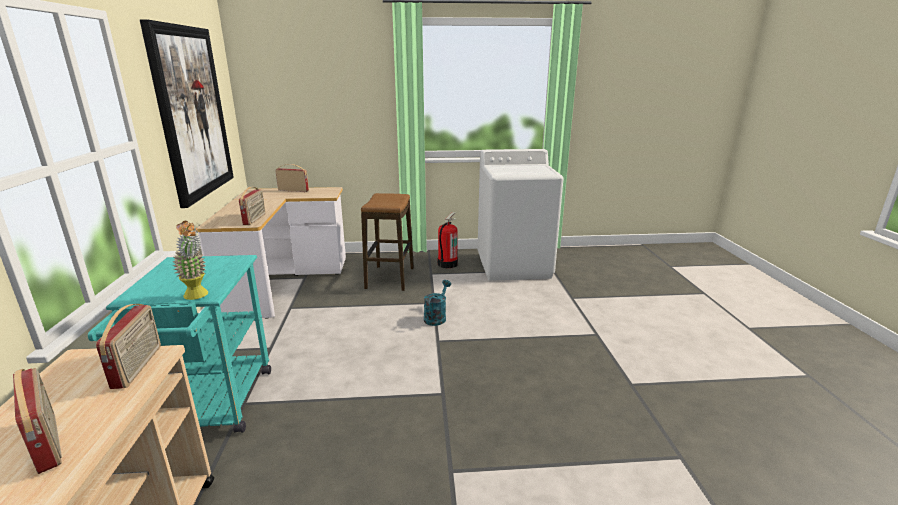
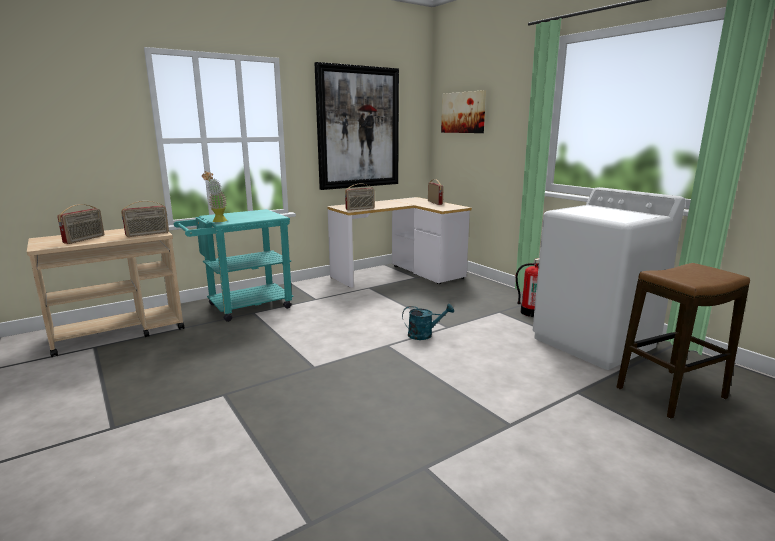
camera: 60 degrees right, 5 degrees down
(293, 85) = (463, 112): none -> picture
(390, 278) = (462, 300): stool -> stool (670, 393)

